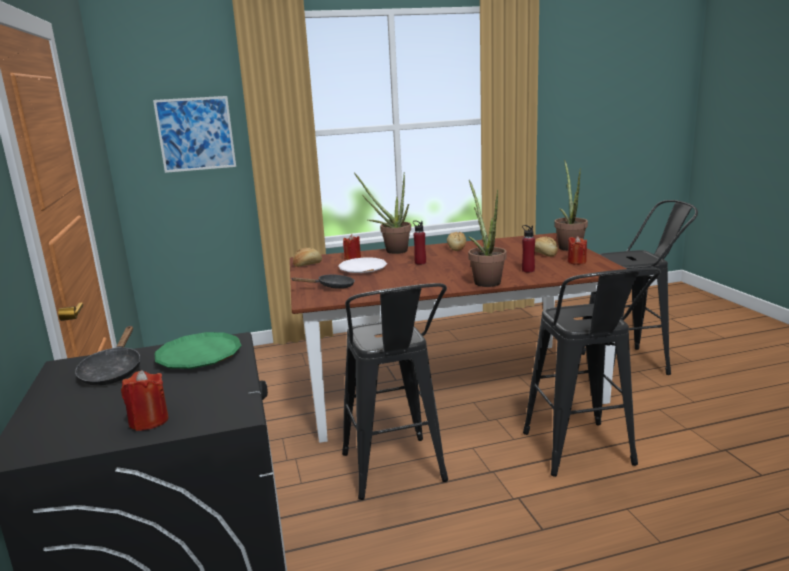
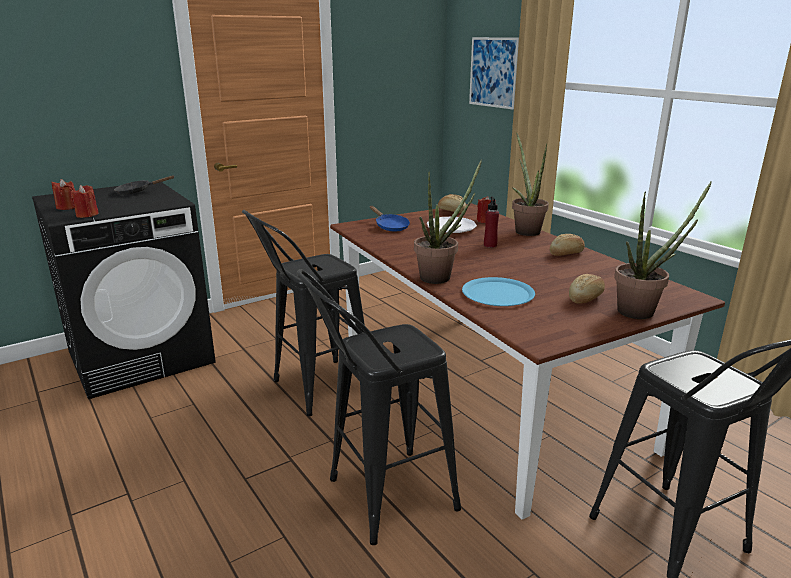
camera: 70 degrees right, 5 degrees up
(199, 356) = (153, 201): green plate -> none
(332, 287) = (390, 226): black frying pan -> blue frying pan
(528, 270) = (498, 293): red bottle -> blue plate
(576, 262) = (562, 318): red candle -> red candle (87, 215)

